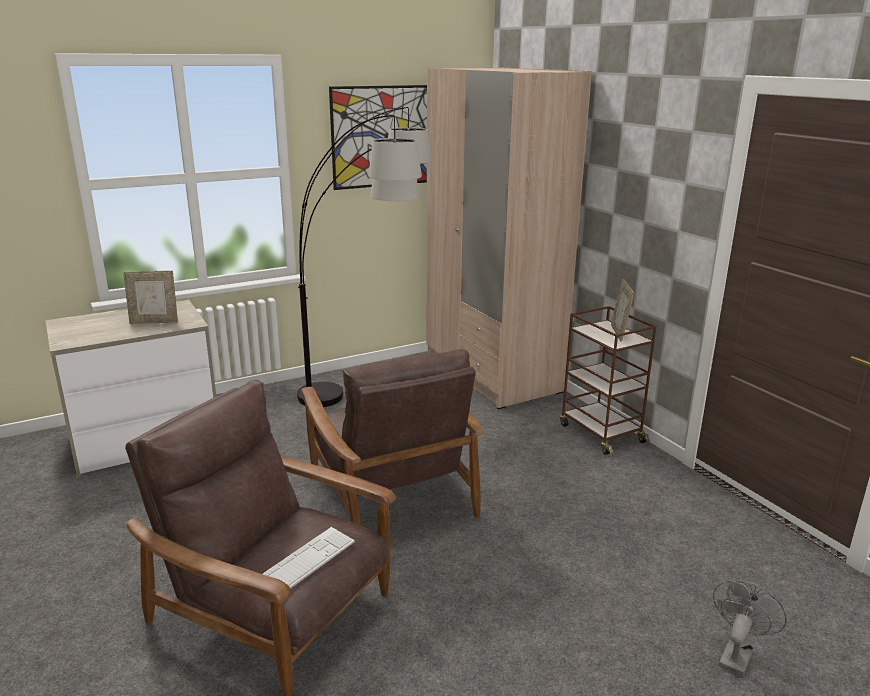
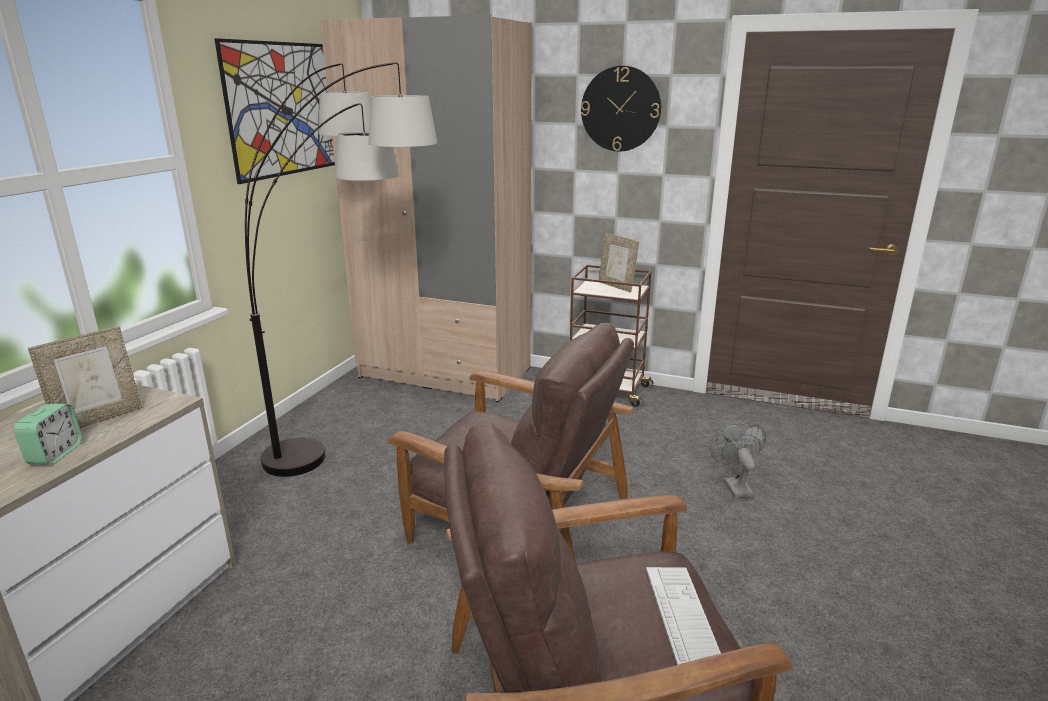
camera: 40 degrees left, 0 degrees up
(116, 332) = (55, 454): none -> alarm clock
(649, 160) = (620, 109): none -> wall clock
(736, 654) = (919, 512): grey fan -> grey fan (734, 485)

